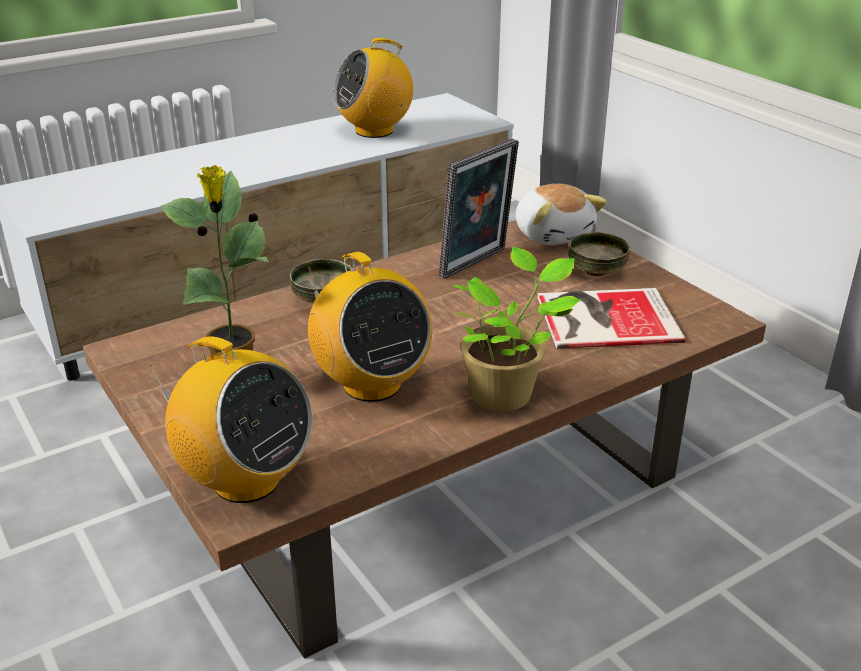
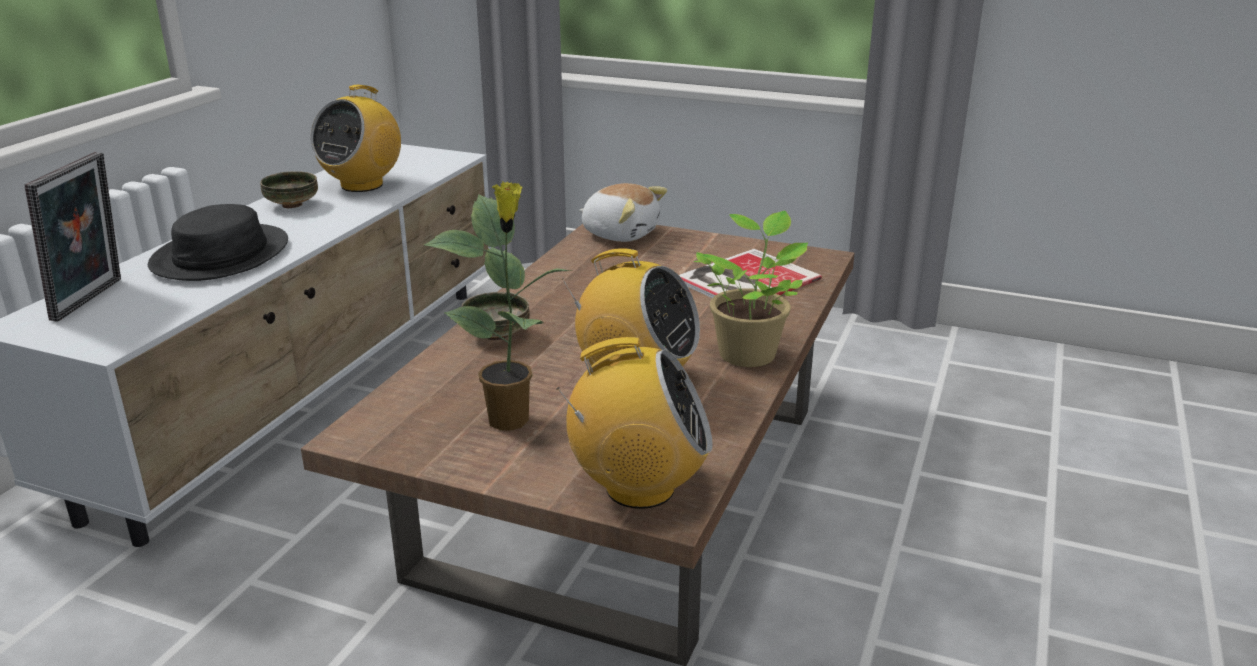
camera: 35 degrees left, 5 degrees down
(200, 169) = (221, 255): none -> black hat
(477, 264) = (590, 271): picture frame -> picture frame (93, 299)
(596, 271) = (691, 250): bowl -> bowl (291, 205)

